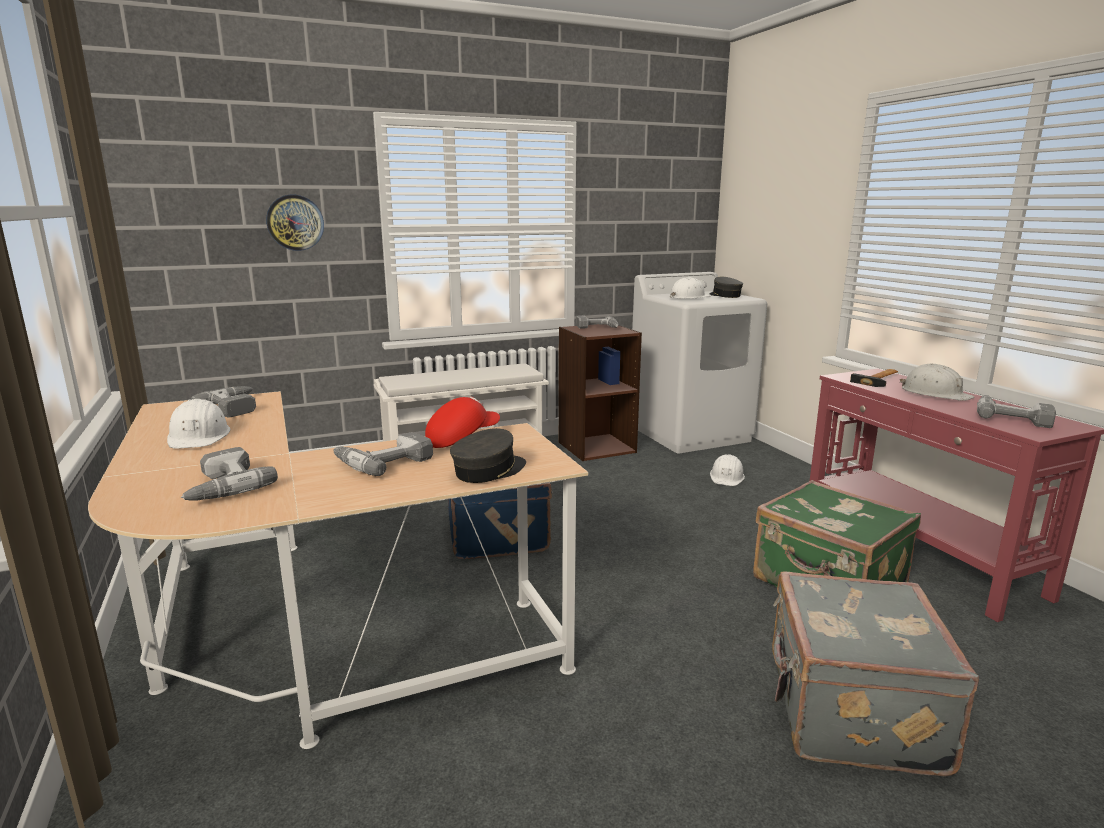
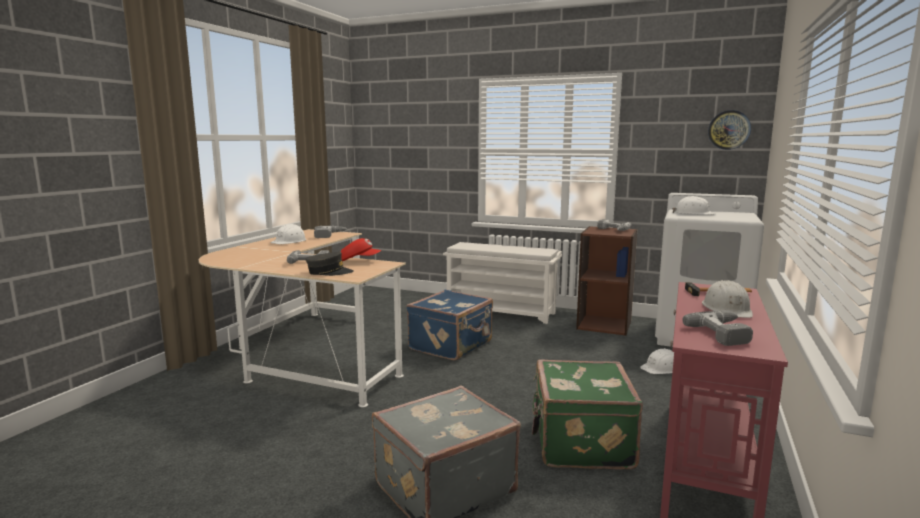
camera: 45 degrees right, 5 degrees down
(221, 486) = (249, 256): power drill -> none
(295, 222) = (432, 145): wall clock -> wall clock (729, 130)
(725, 295) = (735, 216): grey cap -> none

